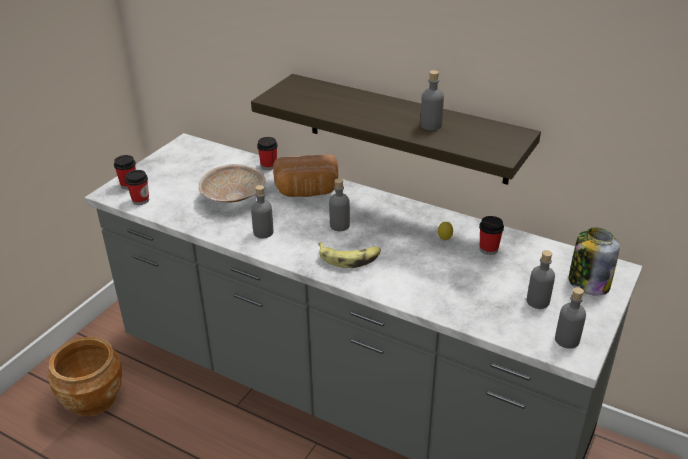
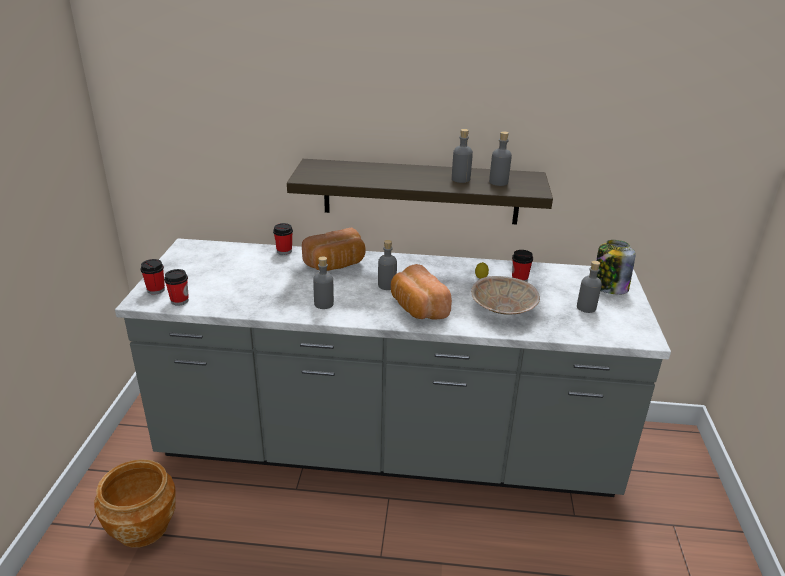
camera: 25 degrees left, 5 degrees down
(233, 198) = (272, 282): beige bowl -> beige bowl (503, 310)
(350, 258) = (416, 308): banana -> bread
(567, 340) = (629, 329): grey bottle -> grey bottle (498, 182)

